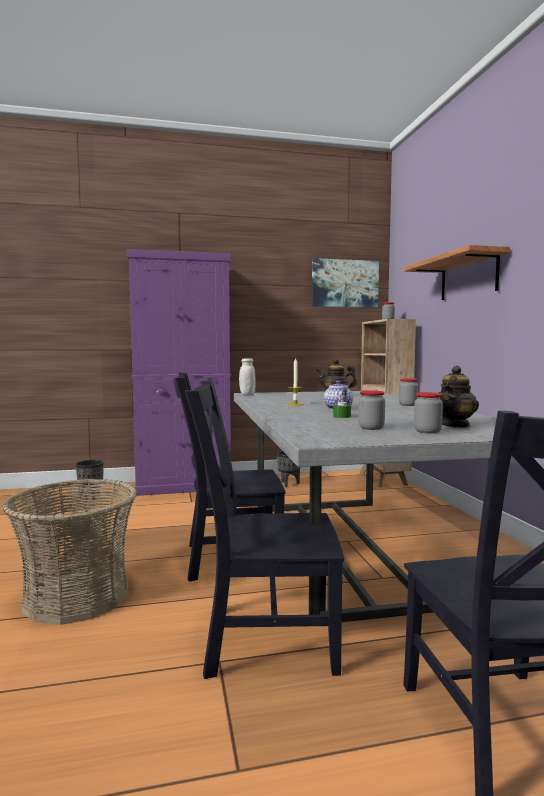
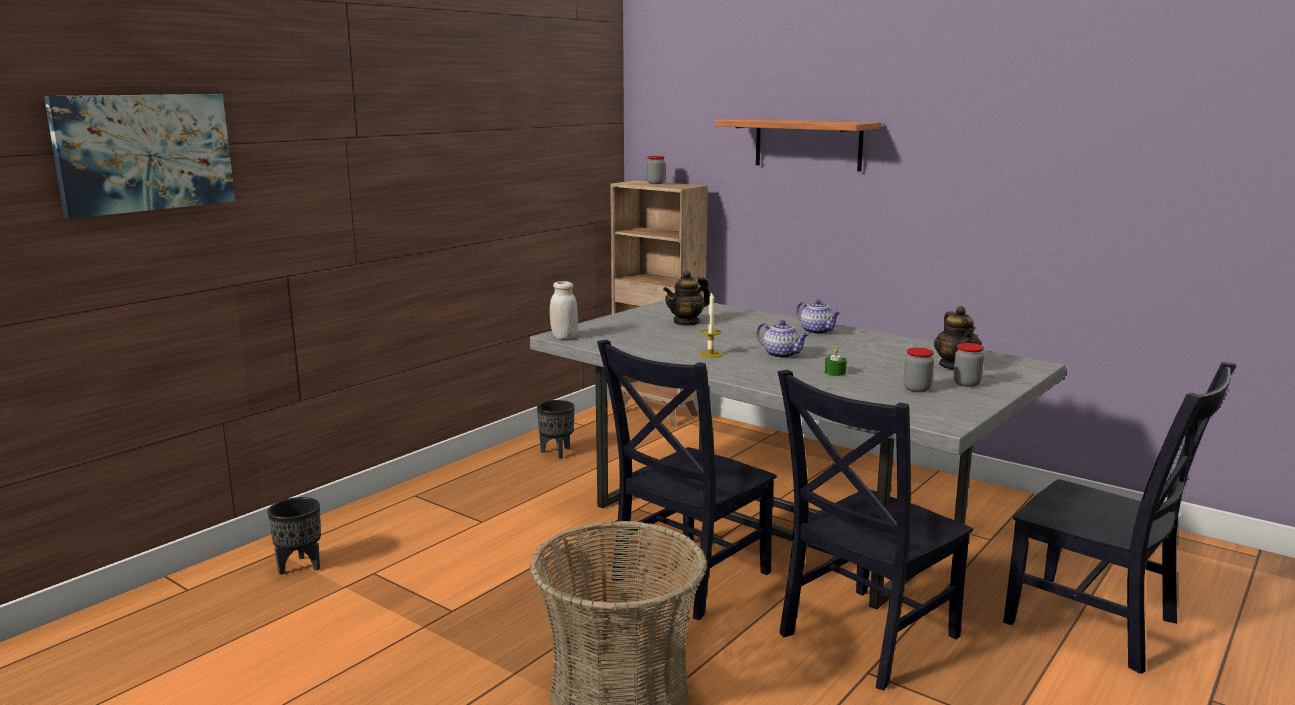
camera: 40 degrees left, 10 degrees up
(184, 486) = (414, 500): purple cabinet -> none
(344, 283) = (577, 120): picture -> picture (144, 152)
(408, 405) = (817, 331): jar -> teapot

